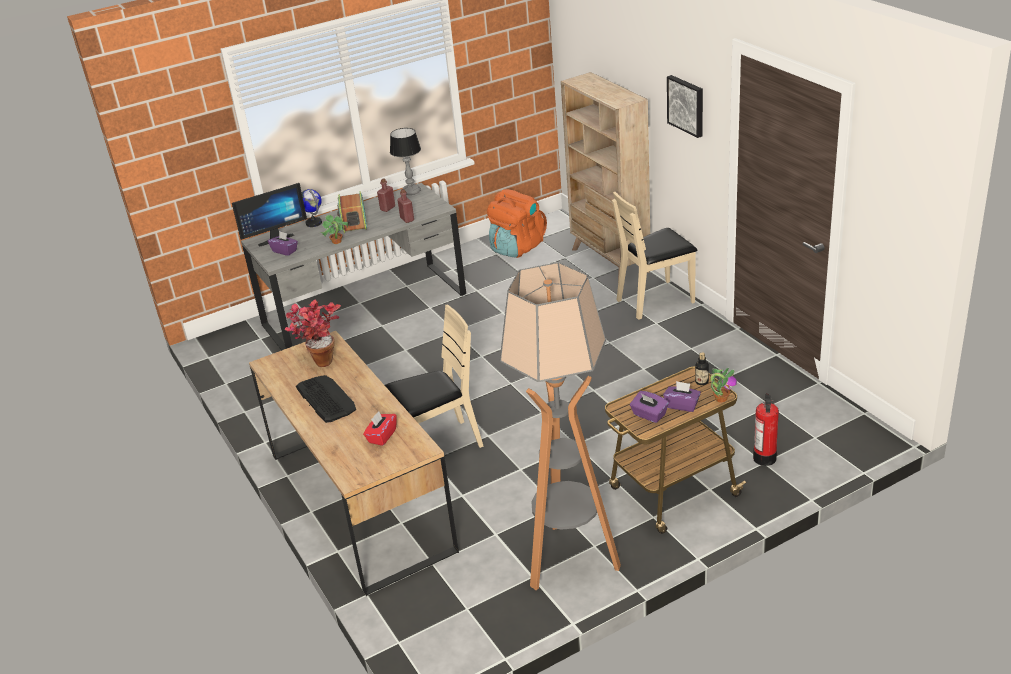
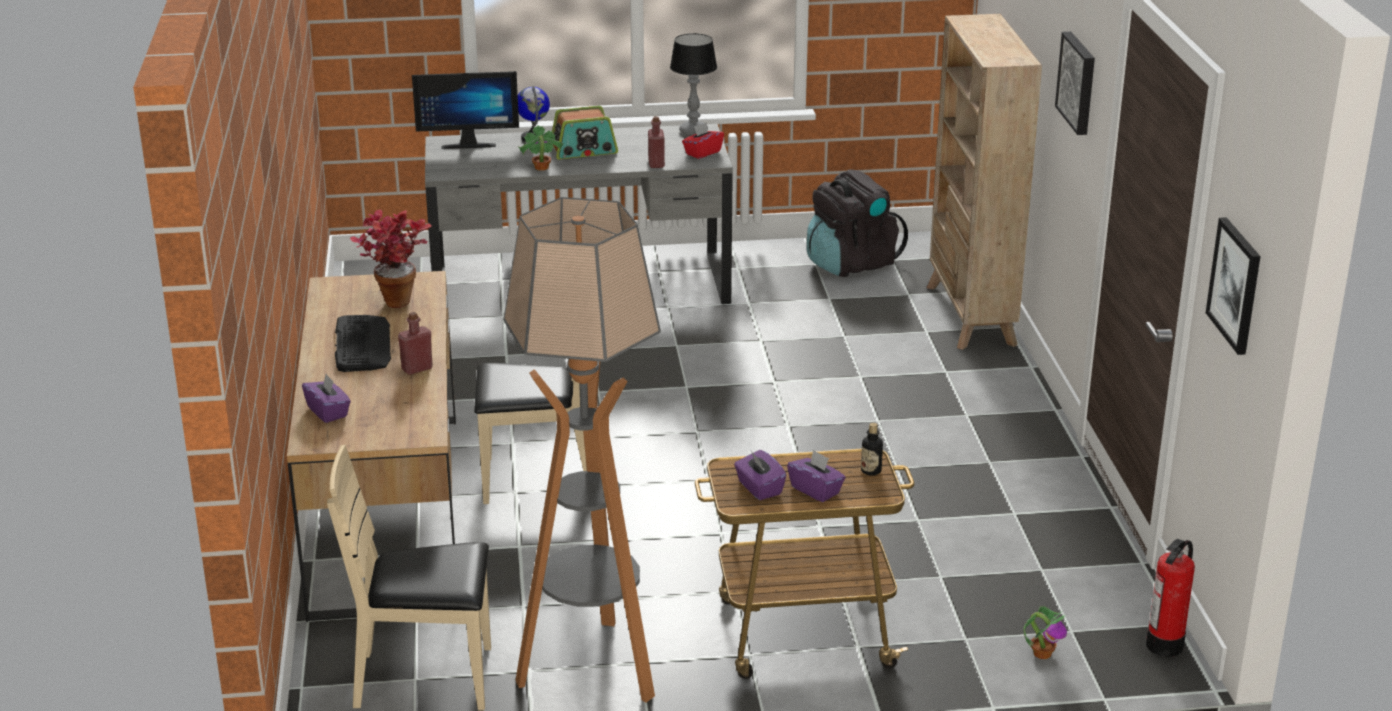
camera: 20 degrees right, 5 degrees down
(285, 251) = (467, 162): purple tissue box -> purple tissue box (328, 412)
(353, 222) = (584, 150): radio -> radio turned 120 degrees counterclockwise
(382, 436) = (389, 406): red tissue box -> red tissue box (702, 152)
(387, 208) = (643, 144): red bottle -> red bottle (417, 368)
(517, 247) = (851, 264): orange backpack -> black backpack
(655, 300) = (992, 385): beige chair -> beige chair (425, 679)
(721, 398) = (876, 498): potted plant -> potted plant (1042, 653)
(765, 458) = (972, 633): fire extinguisher -> fire extinguisher (1165, 645)
(892, 209) = (1235, 285): none -> picture

